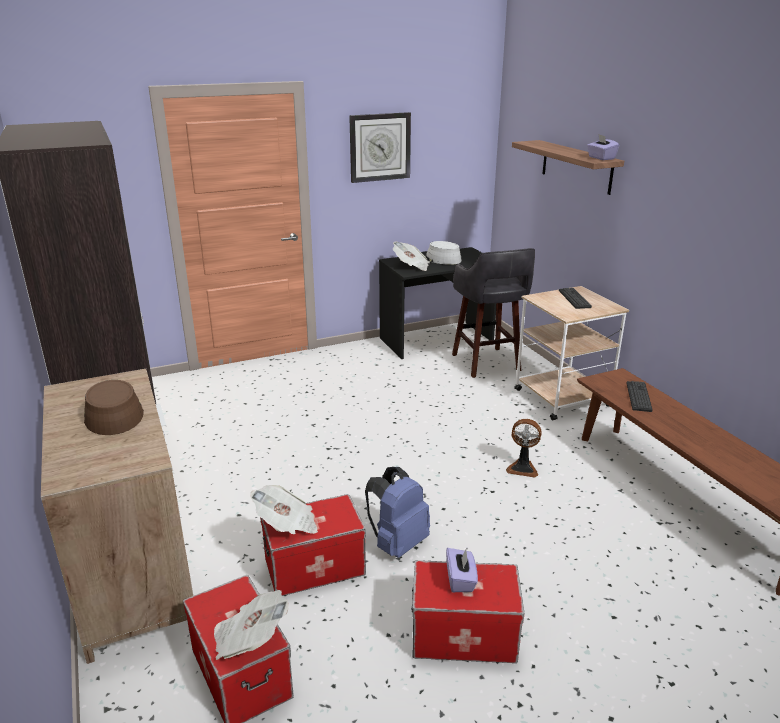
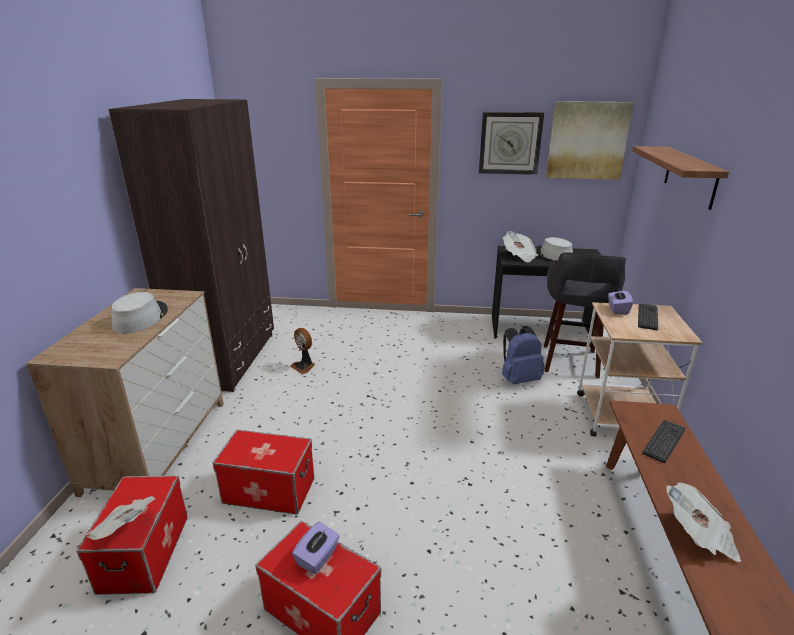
camera: 30 degrees right, 0 degrees up
(113, 414) = (140, 318): brown hat -> grey hat
(287, 524) = (243, 446): newspaper -> newspaper (698, 535)
(397, 543) = (347, 498): blue backpack -> blue backpack (518, 379)
(451, 138) = (587, 140): none -> picture
(522, 468) = (519, 472): fan -> fan (304, 366)
(601, 158) = (703, 166): purple tissue box -> purple tissue box (617, 309)

